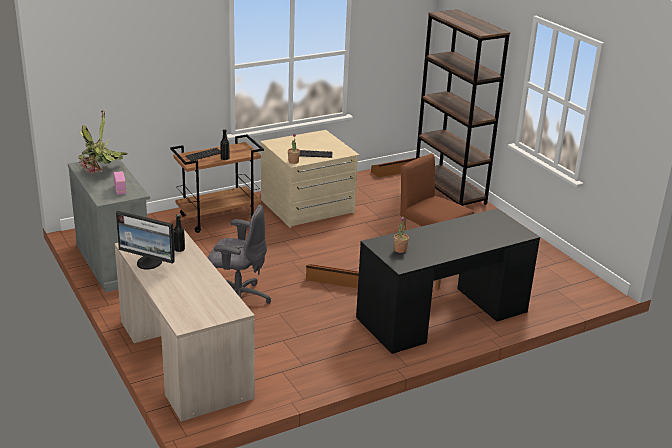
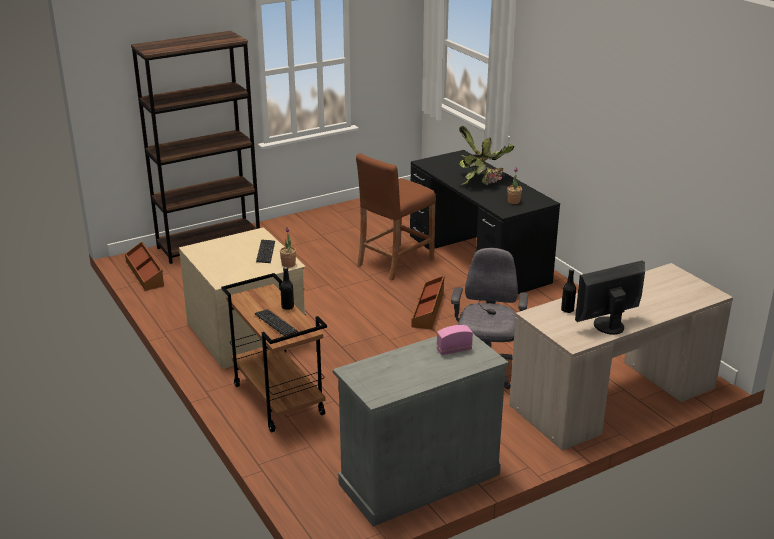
camera: 90 degrees left, 0 degrees up
(102, 171) = (396, 372): potted plant -> potted plant (483, 181)
(149, 263) = (607, 325): monitor -> monitor turned 135 degrees counterclockwise

